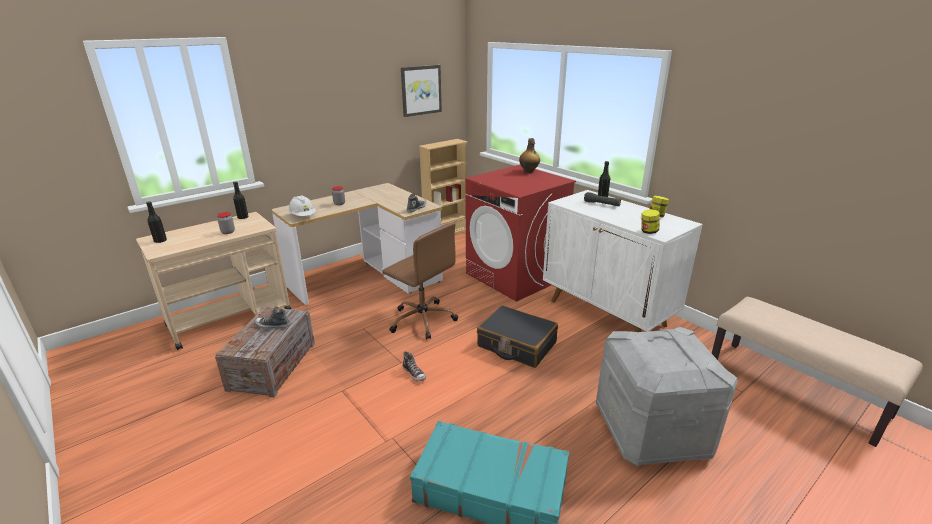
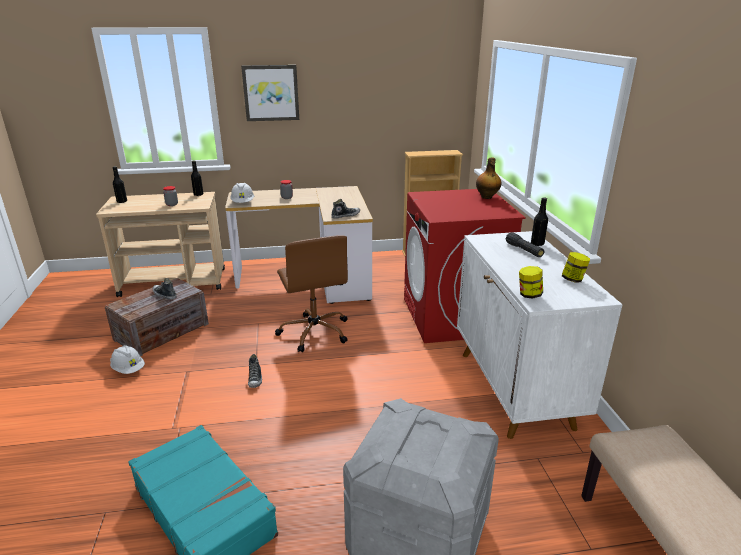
camera: 30 degrees right, 0 degrees up
(278, 410) = (128, 369): none -> white hard hat
(421, 90) = (414, 91): picture -> picture (271, 93)
(516, 345) = (375, 387): black suitcase -> none

